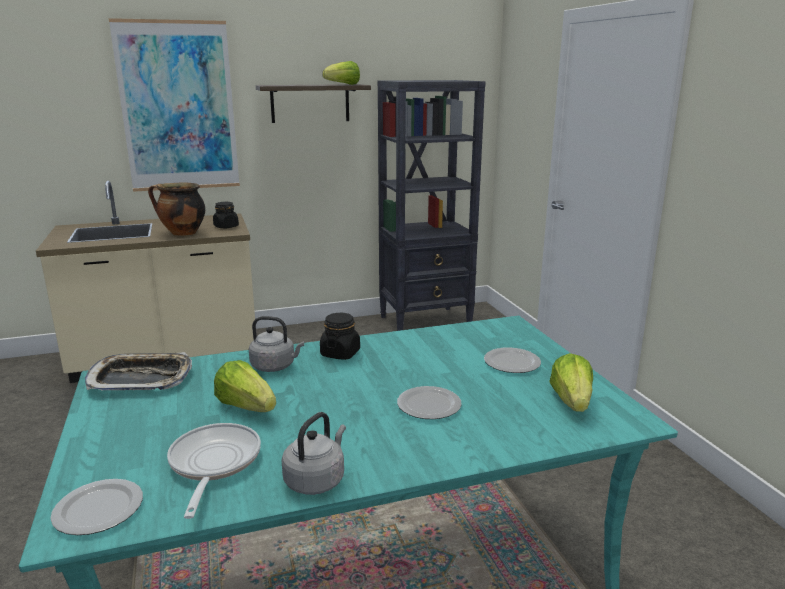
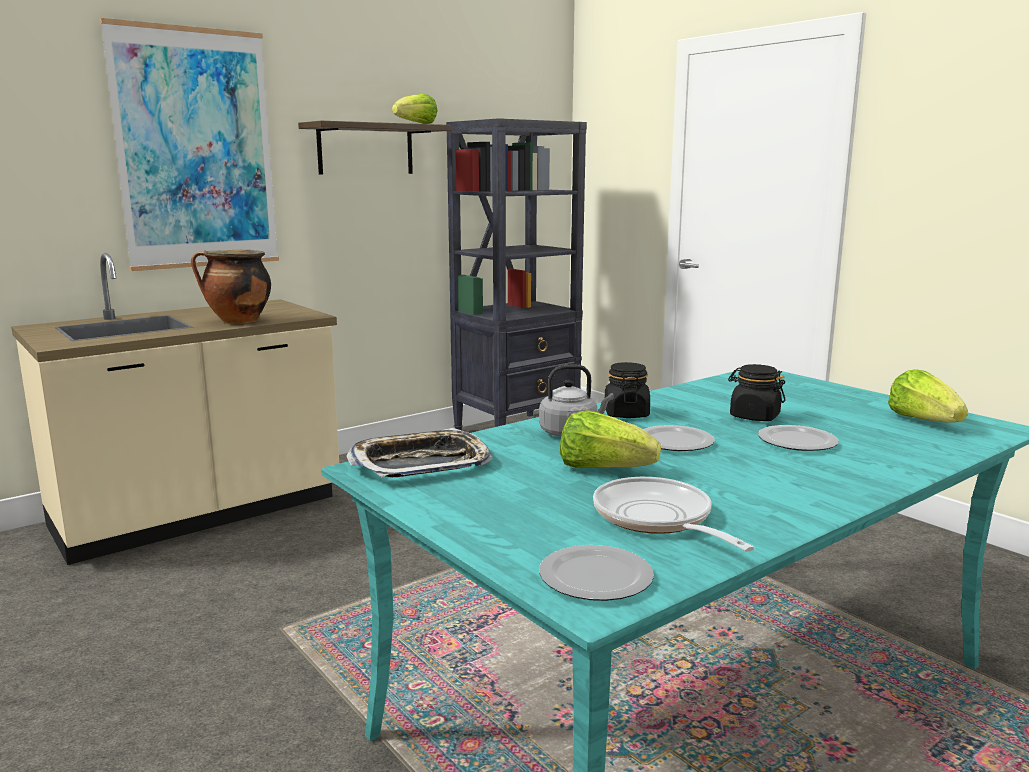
camera: 20 degrees left, 5 degrees down
(226, 226) = (287, 312): black jar -> black jar (754, 416)
(316, 480) = (792, 512): grey kettle -> none
(512, 363) = (819, 401): plate -> plate (676, 442)

